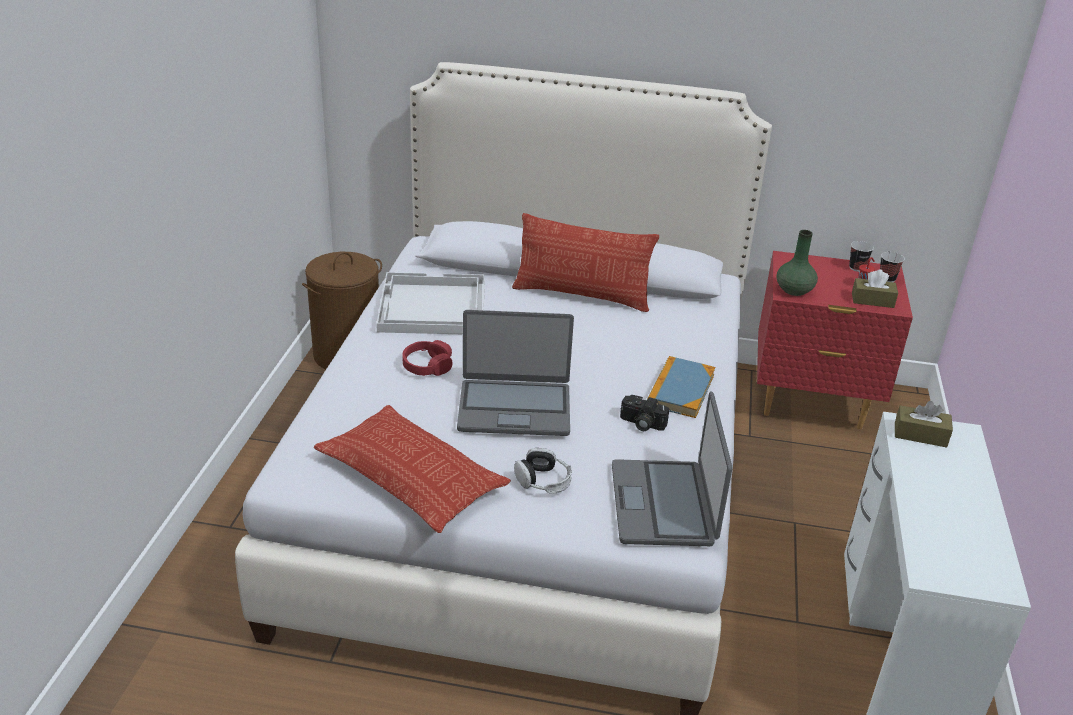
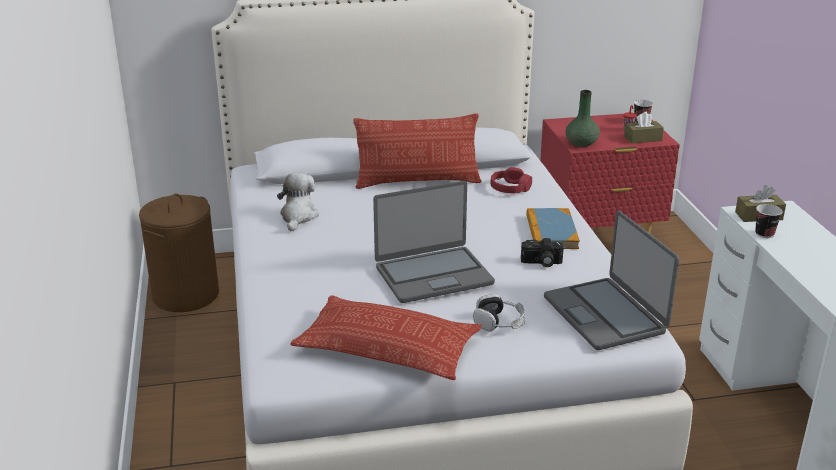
camera: 20 degrees left, 5 degrees down
(427, 366) = (331, 261): red headphones -> red headphones (510, 188)
(431, 307) = (298, 216): white tray -> plush toy
(857, 268) = (614, 119): cup -> cup (764, 234)

